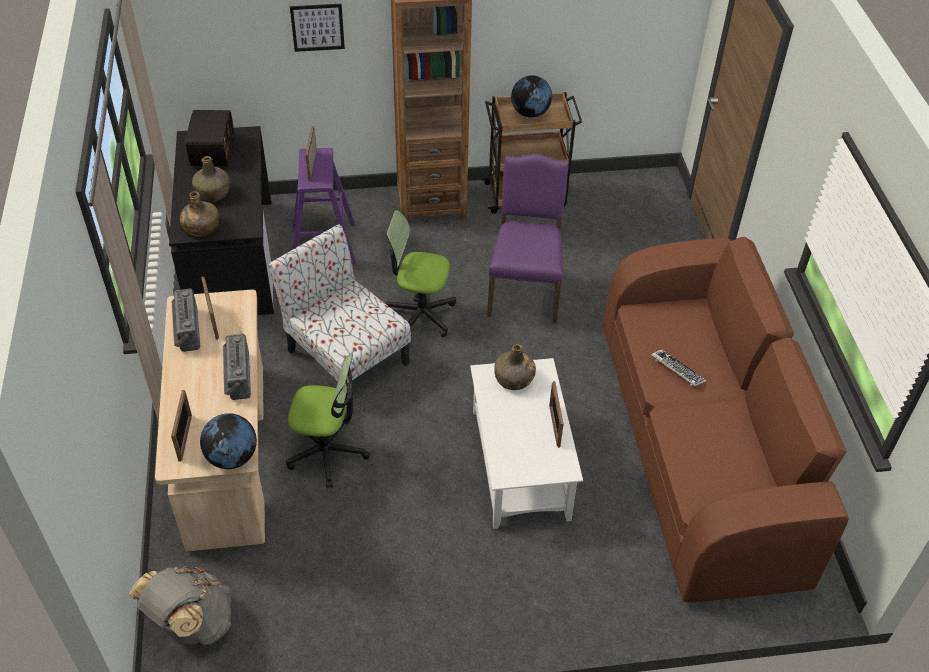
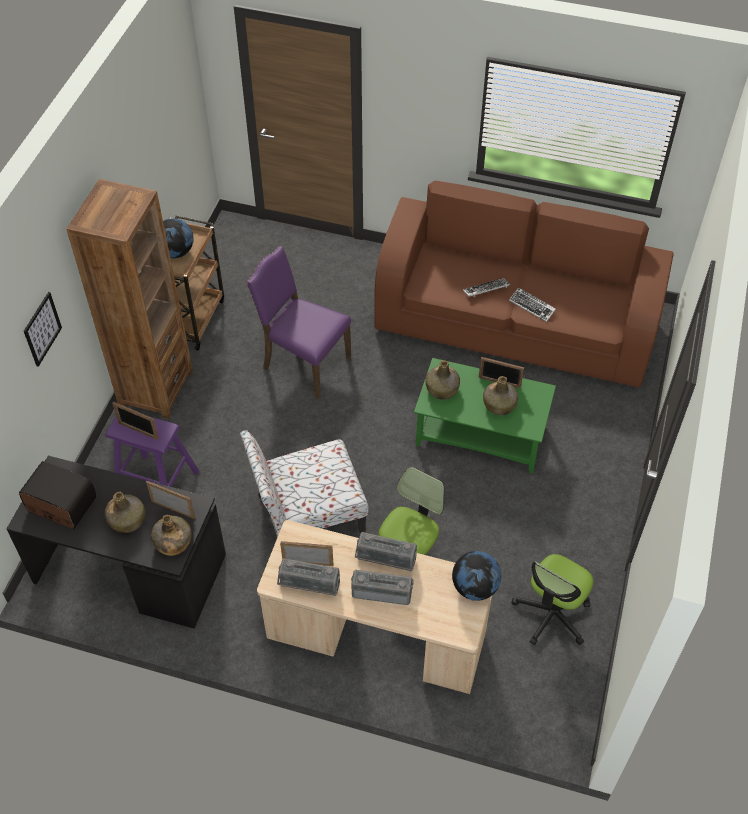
camera: 65 degrees left, 5 degrees up
(185, 437) = (438, 617): picture frame -> picture frame (173, 509)
(192, 623) = (540, 708): grey backpack -> none
(200, 384) = (382, 591): none -> radio
(420, 314) = (290, 444): office chair -> office chair (551, 615)
(521, 465) = (482, 434): white coffee table -> green coffee table
(522, 435) = (499, 405): none -> green bottle
(682, 420) = (532, 306): none -> keyboard

